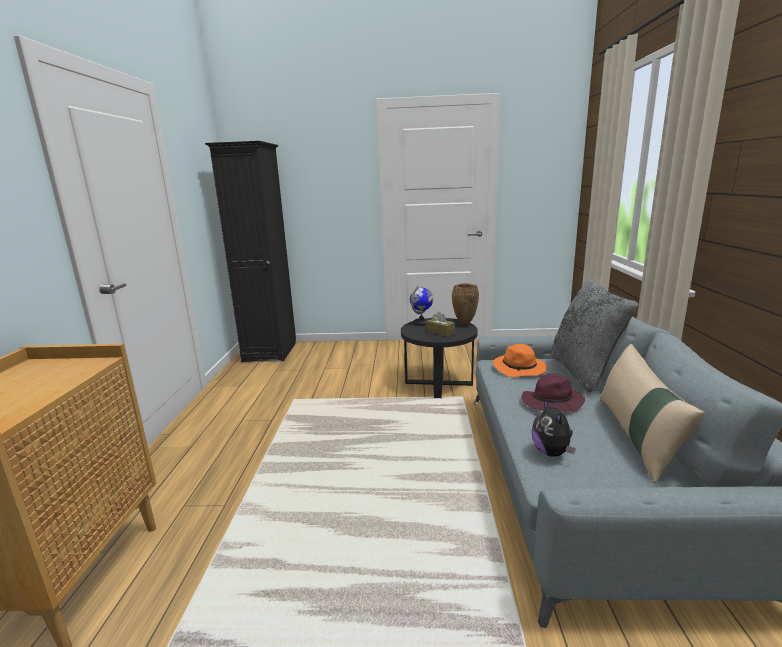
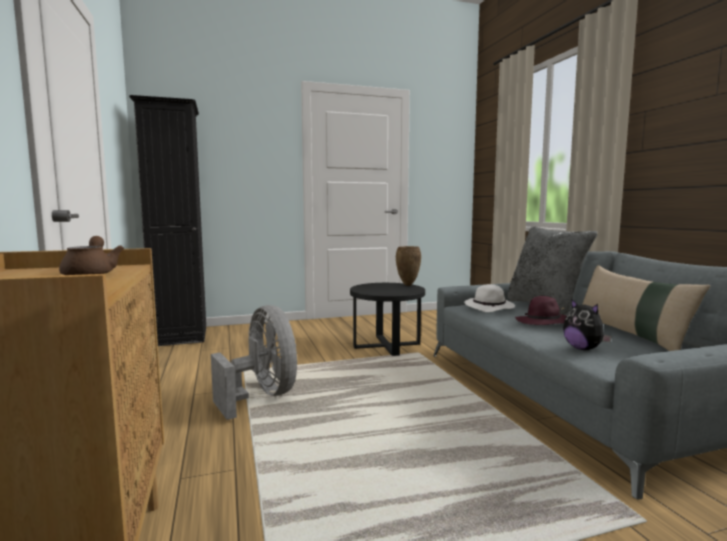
camera: 20 degrees left, 10 degrees down
(58, 377) = (91, 273): none -> brown teapot
(290, 431) = (262, 396): none -> grey fan
(421, 323) = (366, 286): globe -> none
(440, 332) = (392, 290): brown tissue box -> none
(520, 369) = (490, 307): orange hat -> white hat

